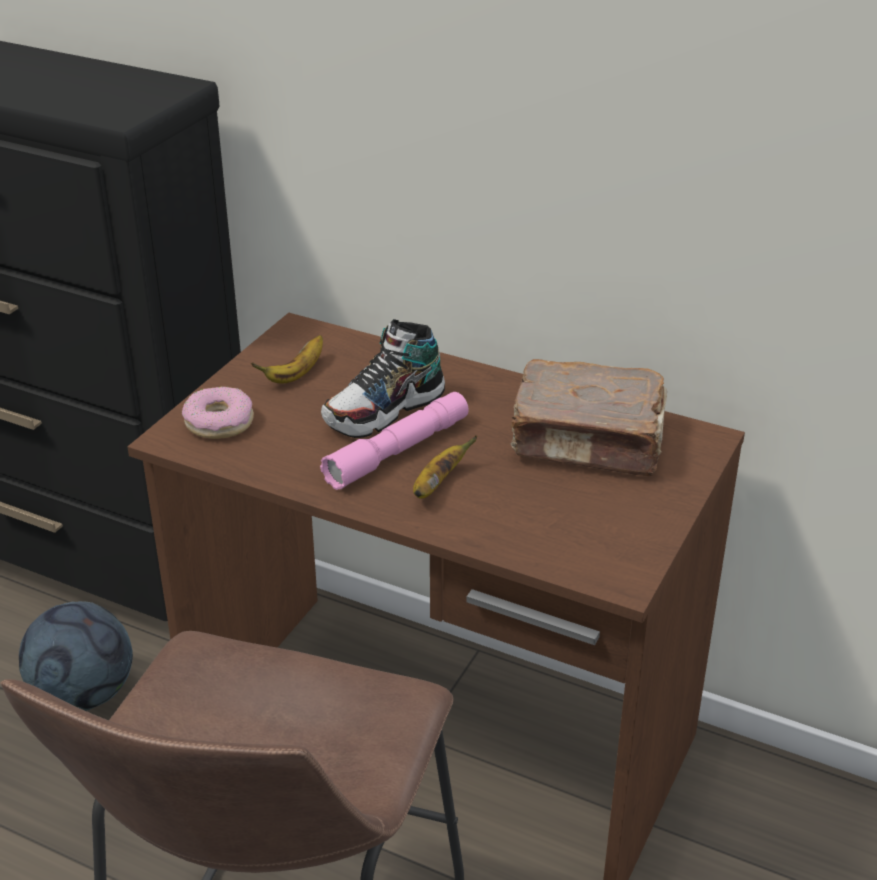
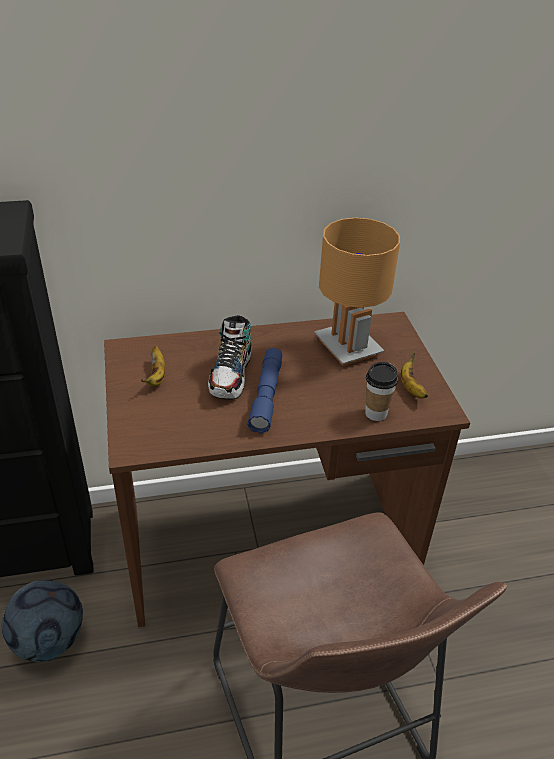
camera: 40 degrees left, 5 degrees up
(219, 422) = (148, 425): donut -> none
(397, 452) = (266, 396): pink flashlight -> blue flashlight
(437, 484) = (307, 404): banana -> banana (411, 387)
(515, 536) = (376, 413): none -> cup
(589, 442) = (348, 347): brown book -> brown table lamp

